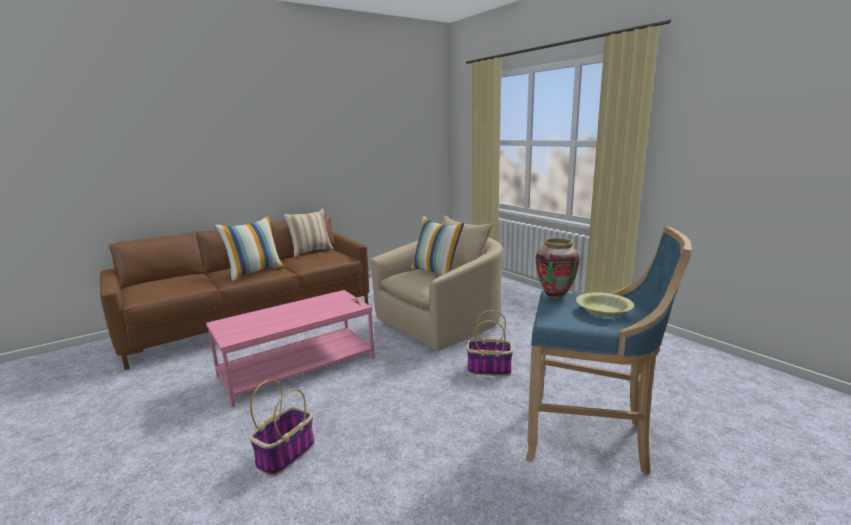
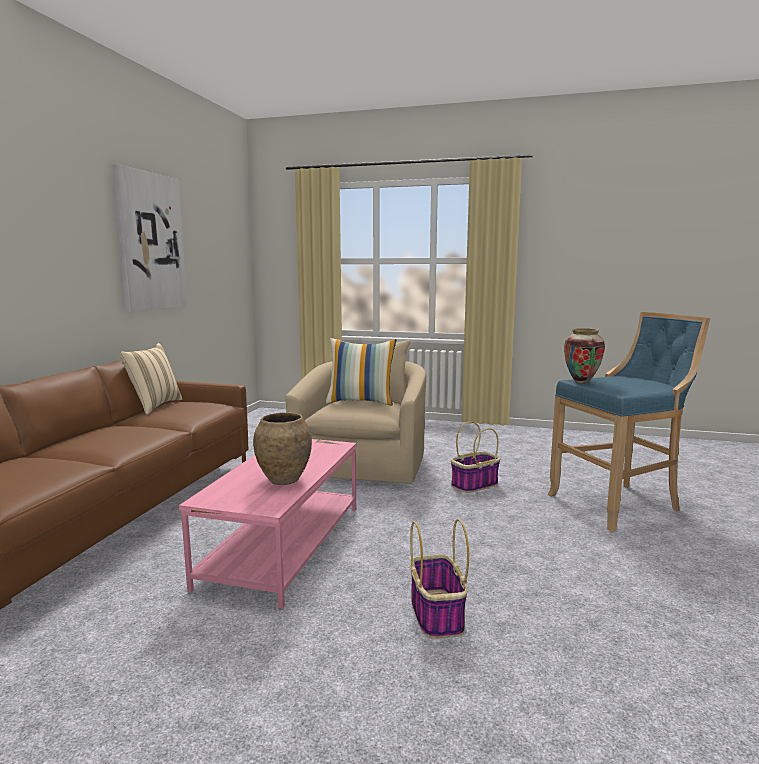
camera: 40 degrees left, 5 degrees down
(255, 272) = (129, 437): pillow -> none
(275, 323) = (283, 480): none -> brown vase
(333, 136) = (150, 242): none -> picture
(603, 311) = (631, 383): yellow bowl -> none

